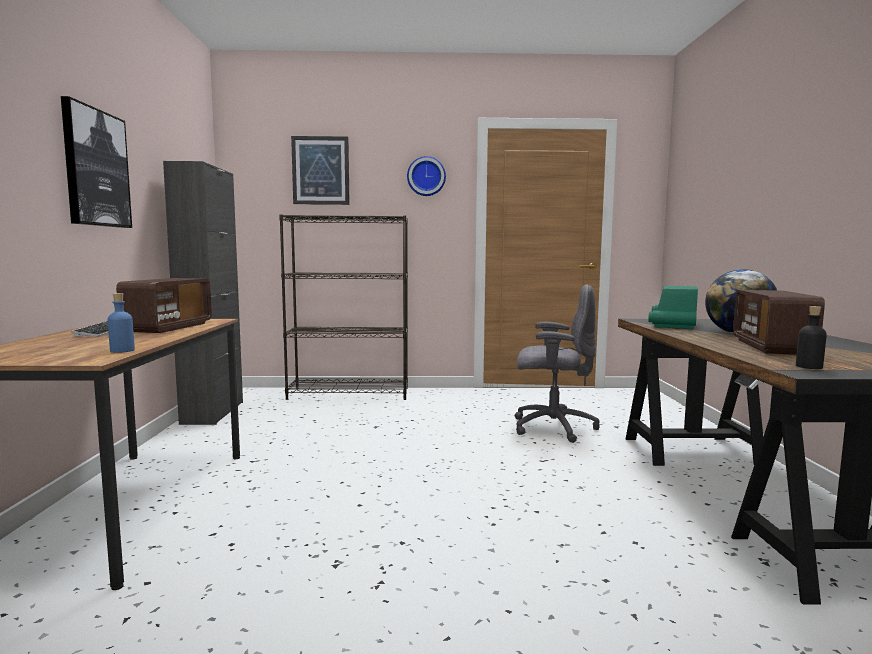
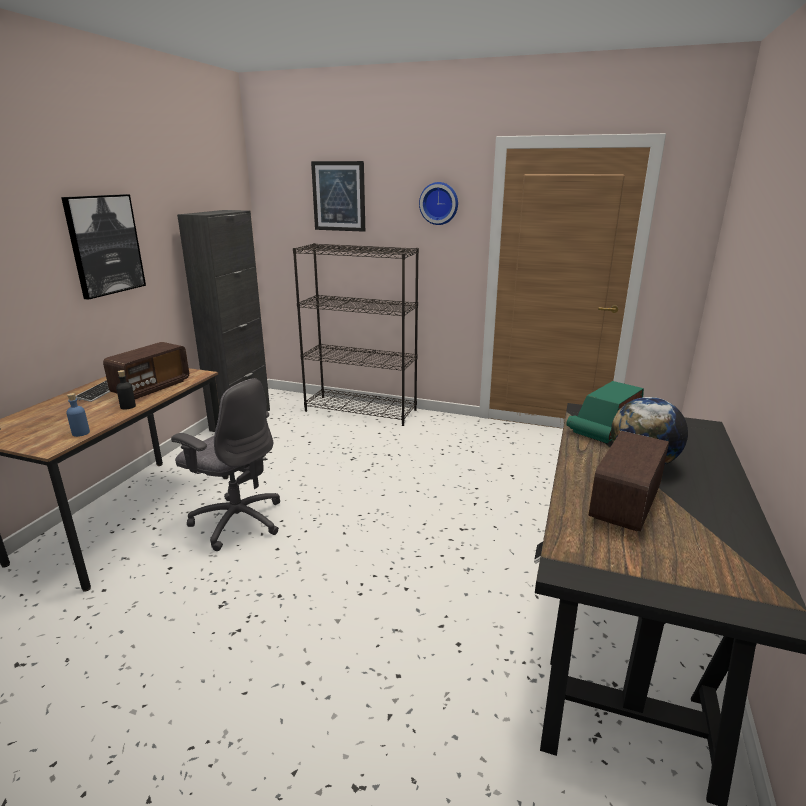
camera: 20 degrees right, 15 degrees up
(552, 427) = (508, 486): grey office chair -> grey office chair (237, 521)
(809, 367) = (589, 558): black bottle -> black bottle (128, 406)

